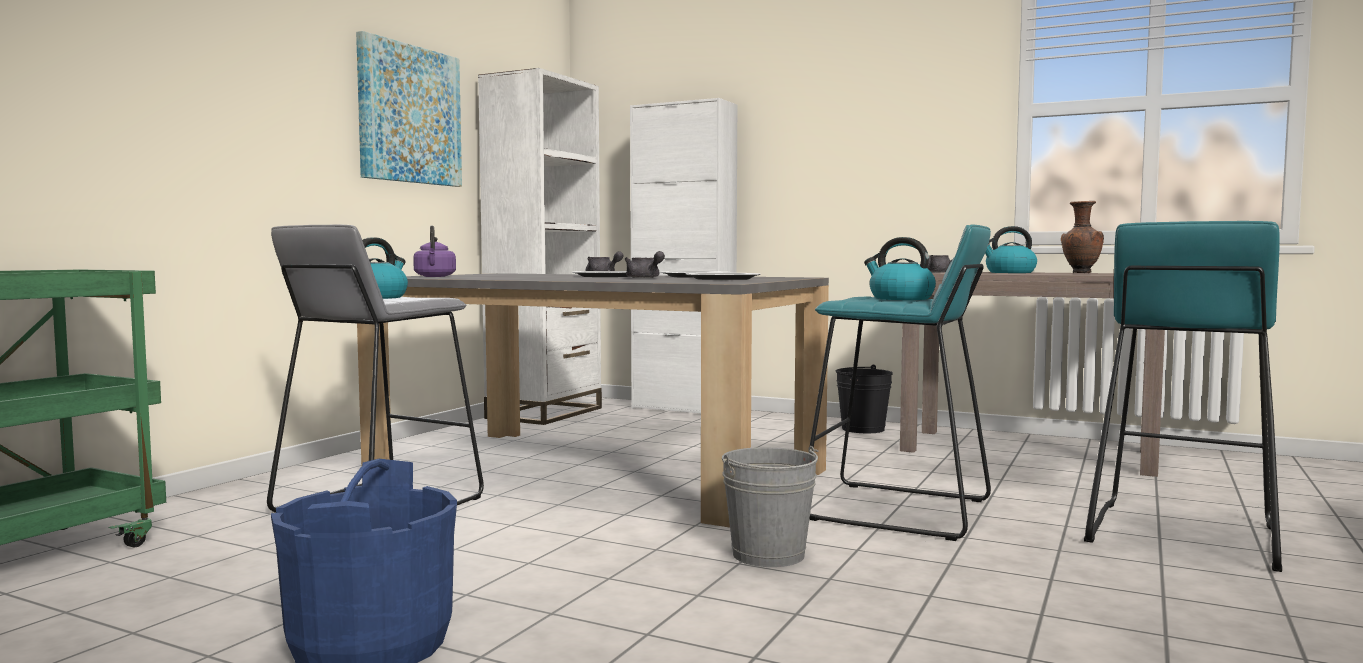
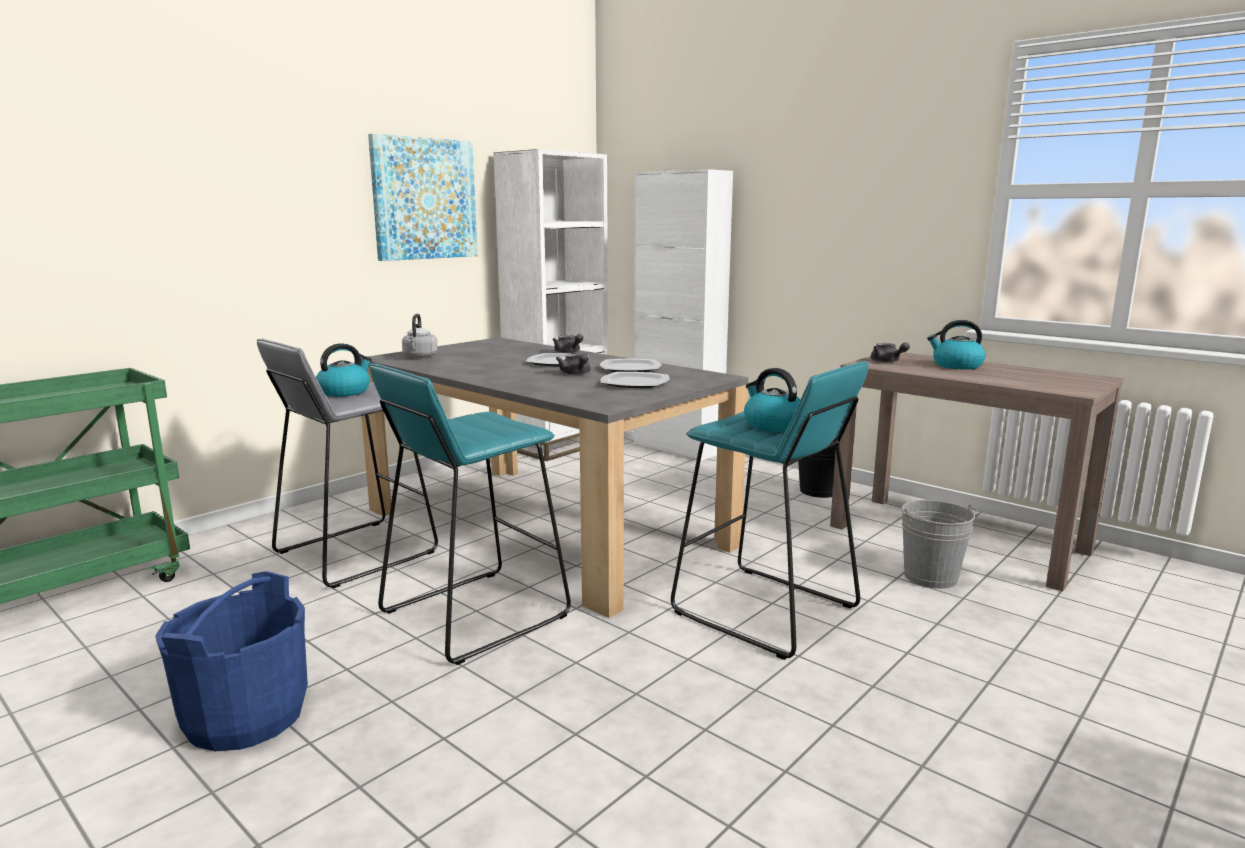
camera: 15 degrees right, 10 degrees up
(435, 276) = (419, 357): purple kettle -> grey kettle
(768, 555) = (607, 655): grey bucket -> grey bucket (930, 577)
(1080, 273) = (1025, 374): brown vase -> none
(1180, 534) = (1014, 681): turquoise stool -> turquoise stool (473, 614)

